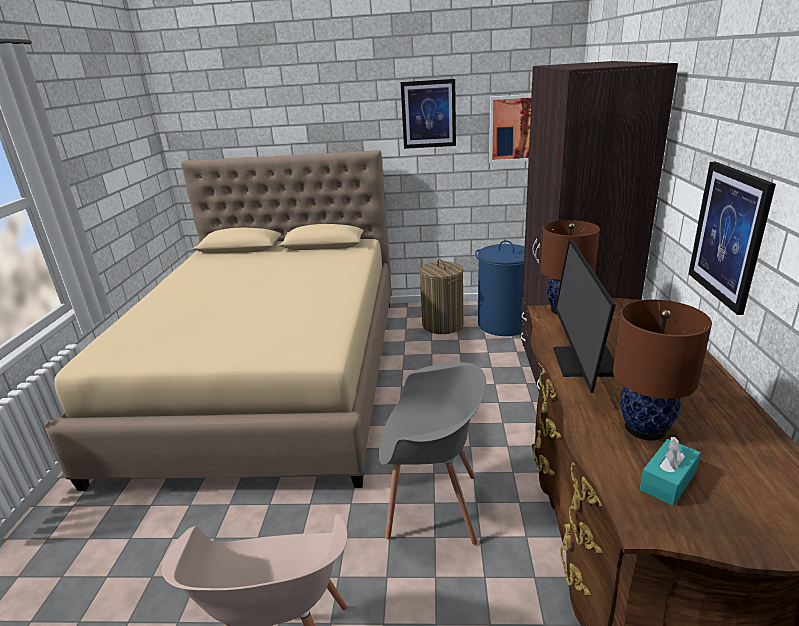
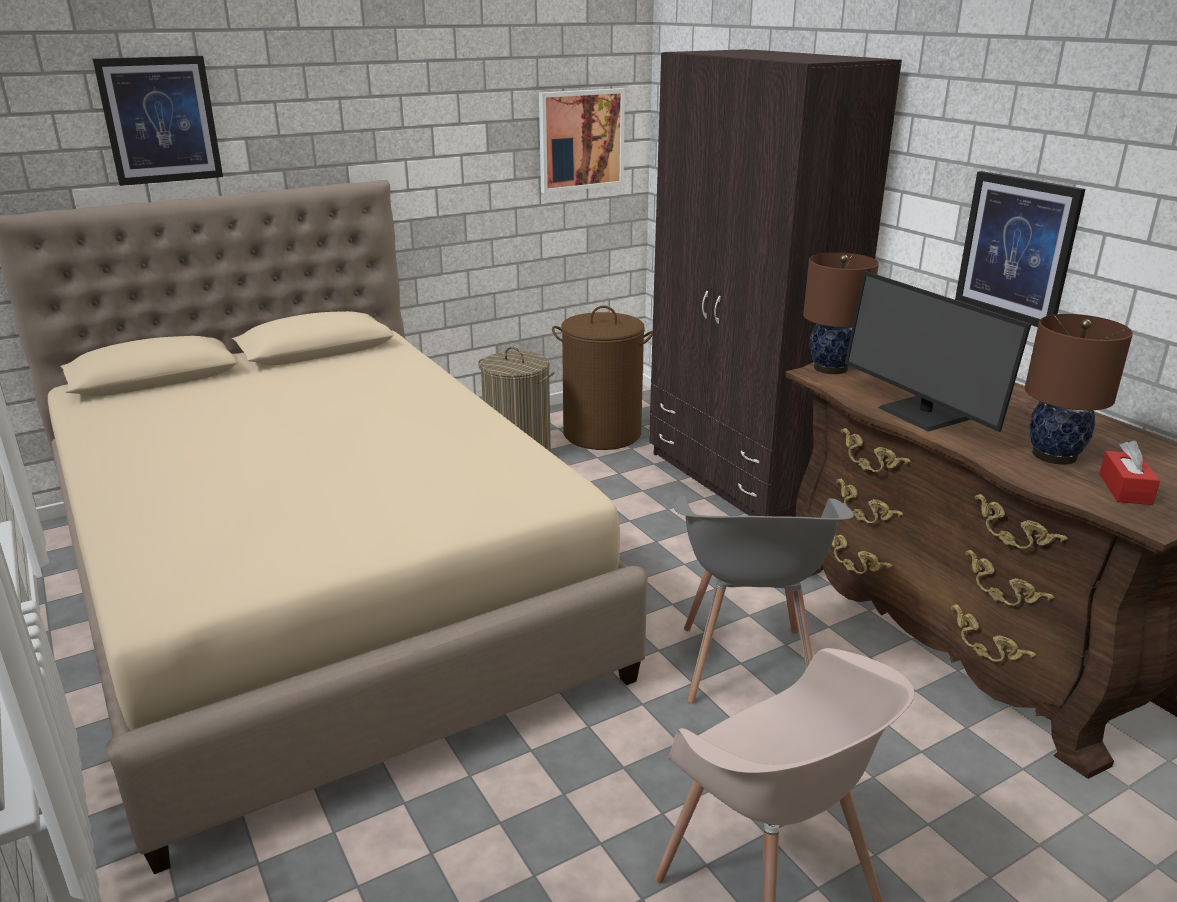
camera: 35 degrees left, 0 degrees up
(428, 114) = (453, 119): picture -> picture (160, 120)
(434, 507) = (746, 667): grey chair -> grey chair turned 120 degrees clockwise
(503, 324) = (601, 434): blue laundry basket -> brown laundry basket
(668, 481) = (1125, 489): turquoise tissue box -> red tissue box

